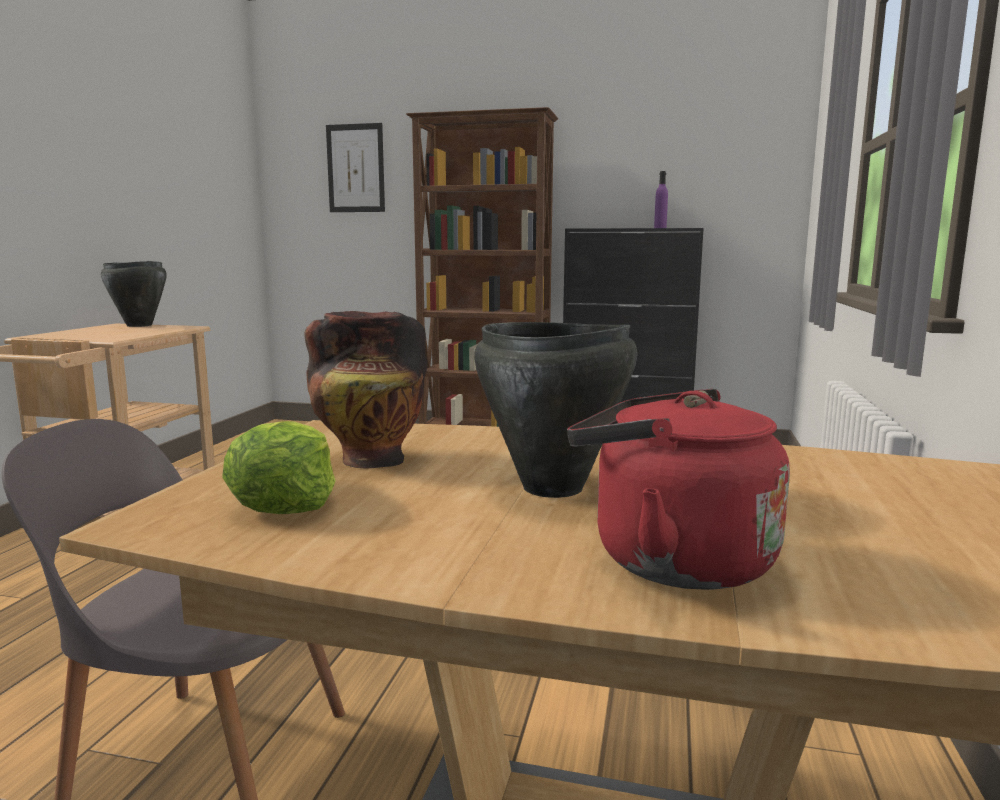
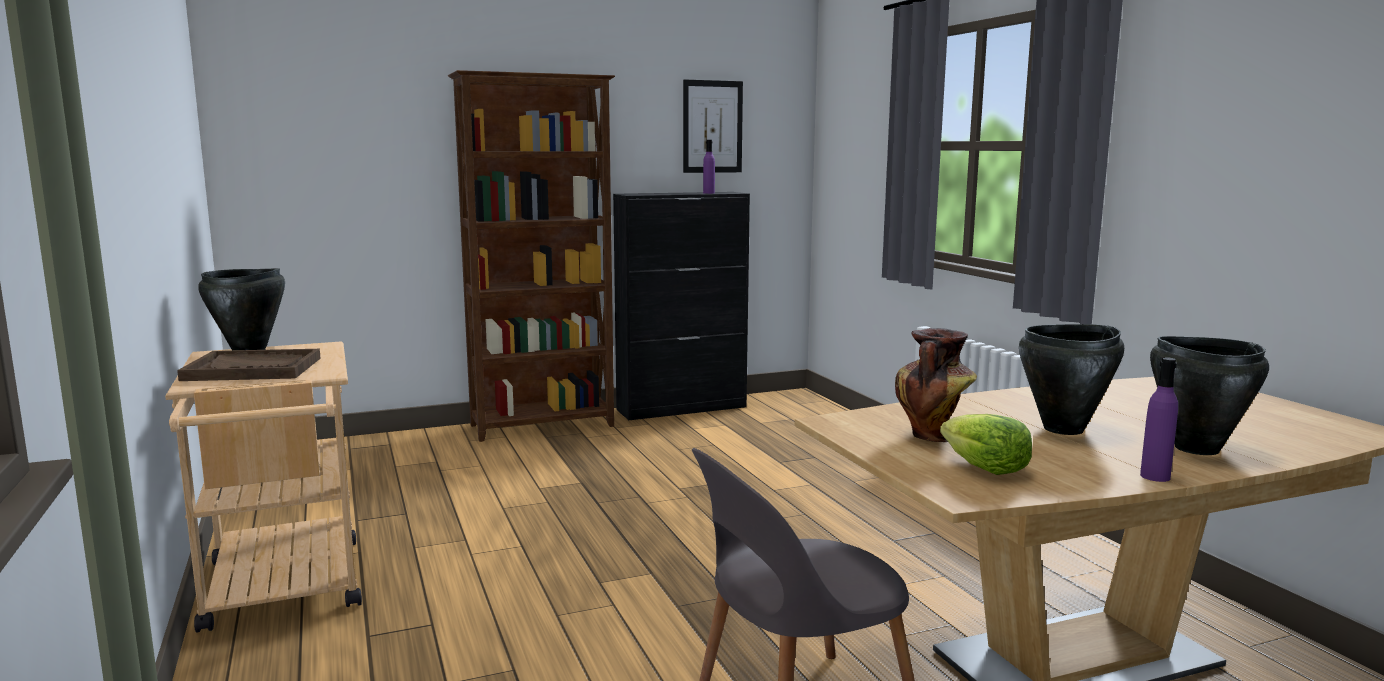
camera: 35 degrees left, 0 degrees up
(90, 332) = (253, 369): none -> brown tray
(355, 168) = (352, 122): picture -> picture (712, 127)
(449, 577) = (1155, 476): none -> purple bottle
(670, 560) = (1195, 448): red kettle -> black cooking pot

